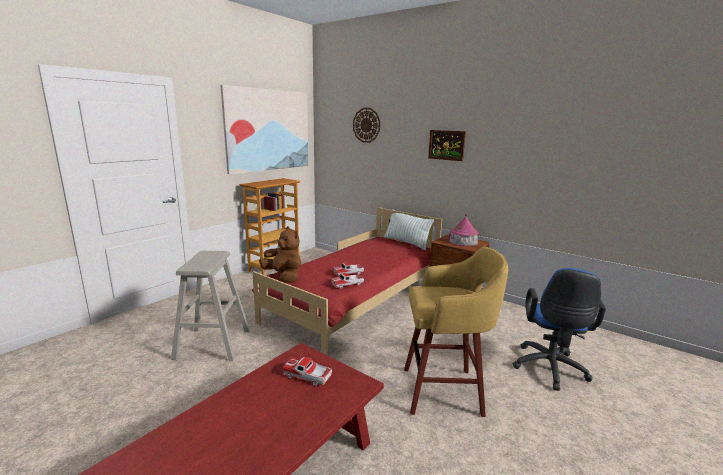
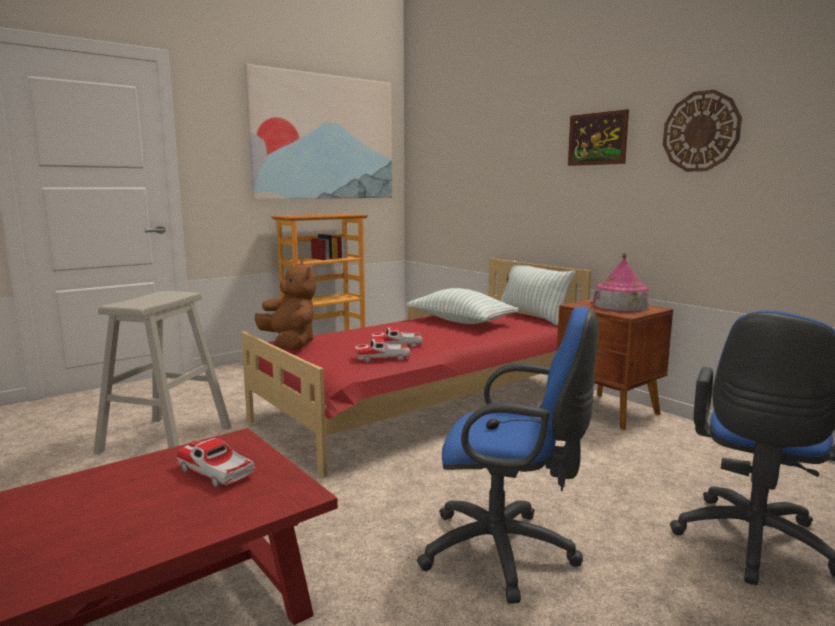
camera: 15 degrees right, 5 degrees down
(366, 125) = (475, 123): wall clock -> wall clock (701, 131)
(371, 250) = (460, 321): none -> pillow
(445, 391) = (506, 553): yellow stool -> blue office chair

